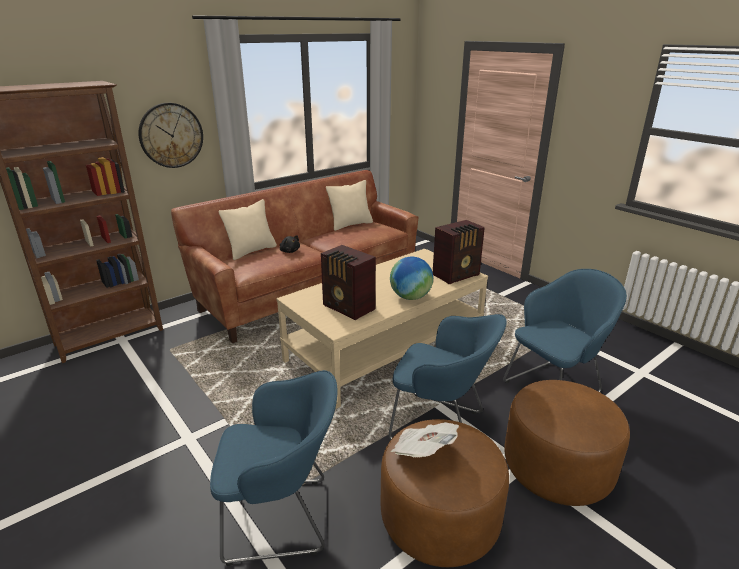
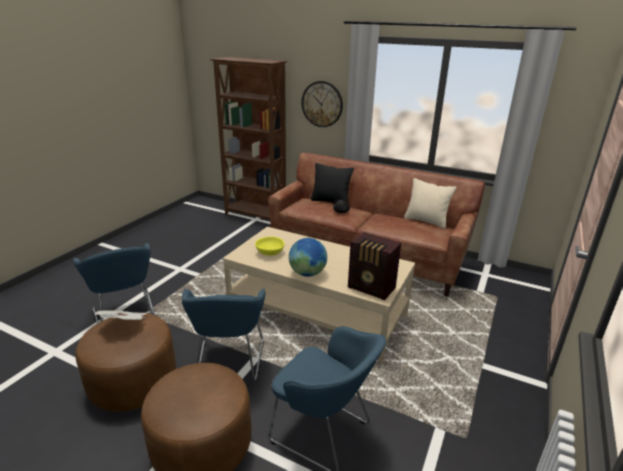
camera: 65 degrees right, 0 degrees up
(251, 251) = (330, 201): beige pillow -> black pillow
(349, 308) = (270, 253): radio -> yellow bowl

